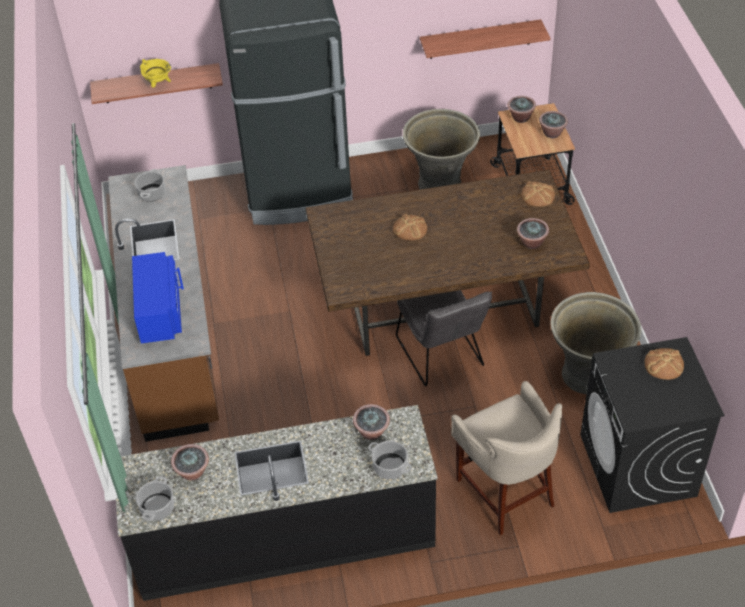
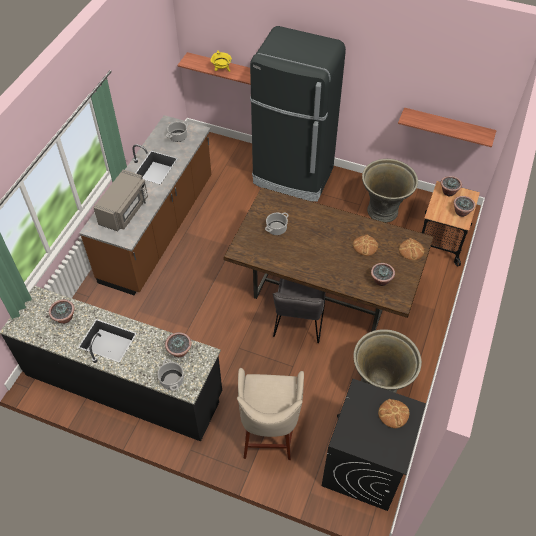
camera: 30 degrees right, 5 degrees up
(157, 507) = (31, 328): cooking pot -> cooking pot (276, 228)
(160, 311) = (125, 210): blue microwave -> grey microwave
(410, 229) = (311, 232): bread -> bread (365, 246)

